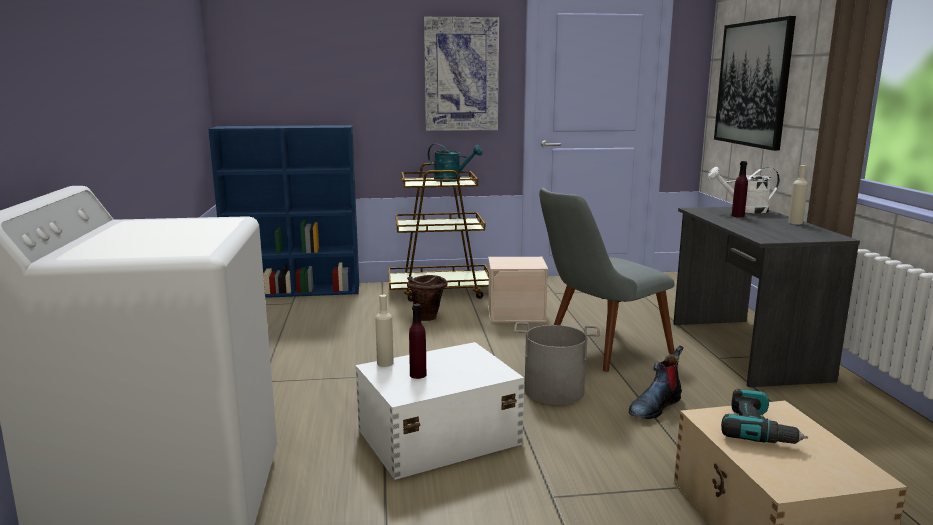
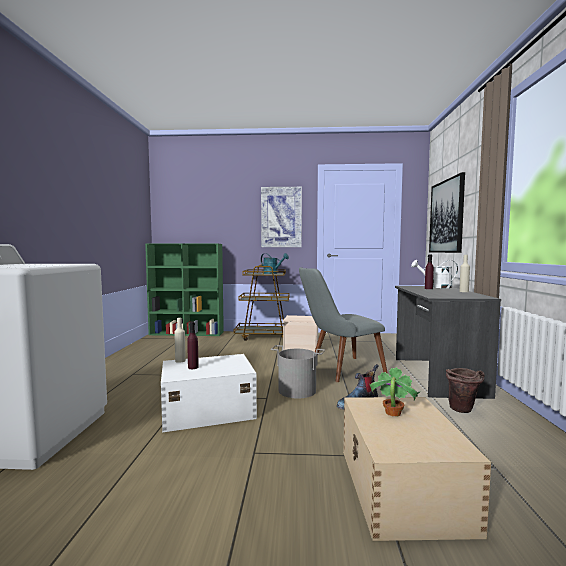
camera: 10 degrees right, 10 degrees down
(296, 291) = (187, 333): blue bookcase -> green bookcase
(427, 319) = (248, 349): brown bucket -> brown bucket (463, 411)
(758, 430) = (392, 413): power drill -> potted plant

